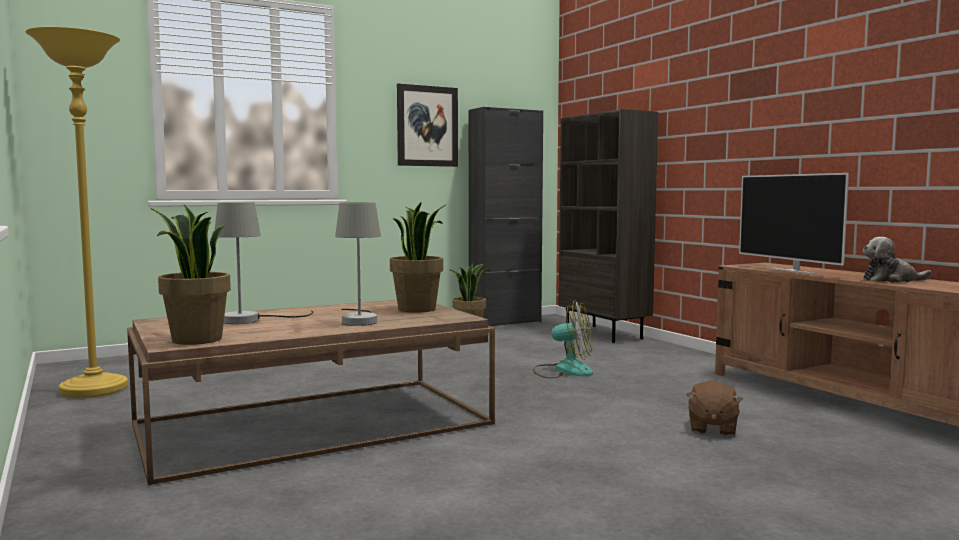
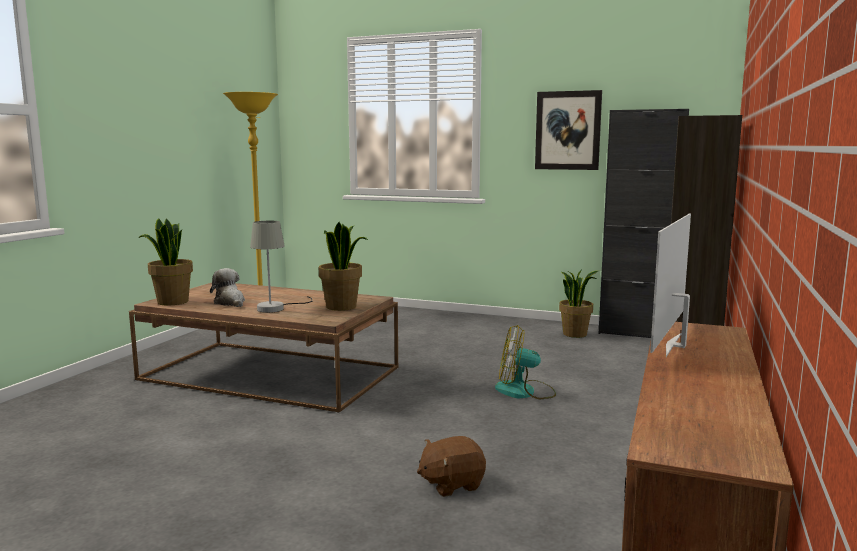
camera: 50 degrees right, 5 degrees up
(252, 320) = (244, 294): grey table lamp -> none
(563, 370) = (524, 391): fan -> fan turned 120 degrees clockwise
(891, 280) = (689, 389): plush toy -> plush toy (230, 302)

